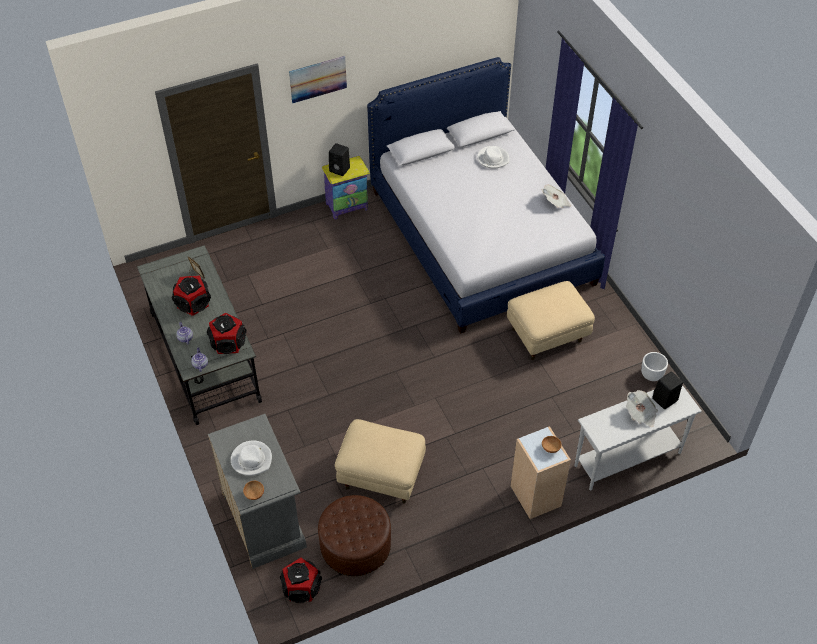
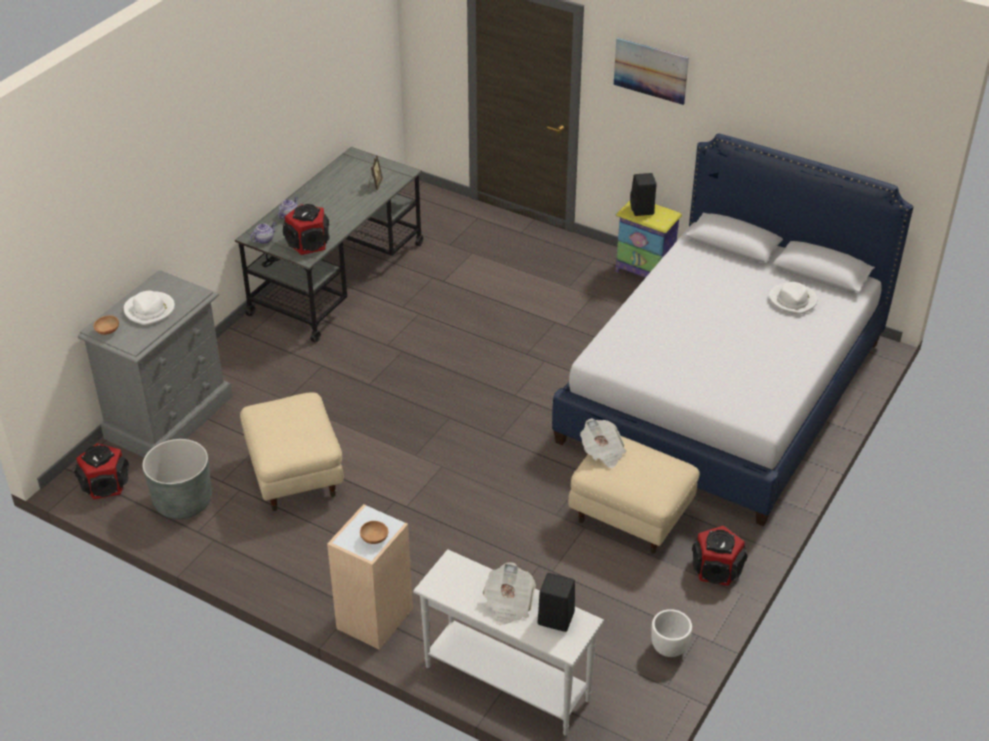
camera: 55 degrees right, 10 degrees down
(193, 303) = (338, 199): speaker -> speaker (717, 569)
(355, 549) = (183, 501): brown ottoman -> grey planter
(555, 202) = (785, 382): newspaper -> newspaper (602, 452)

